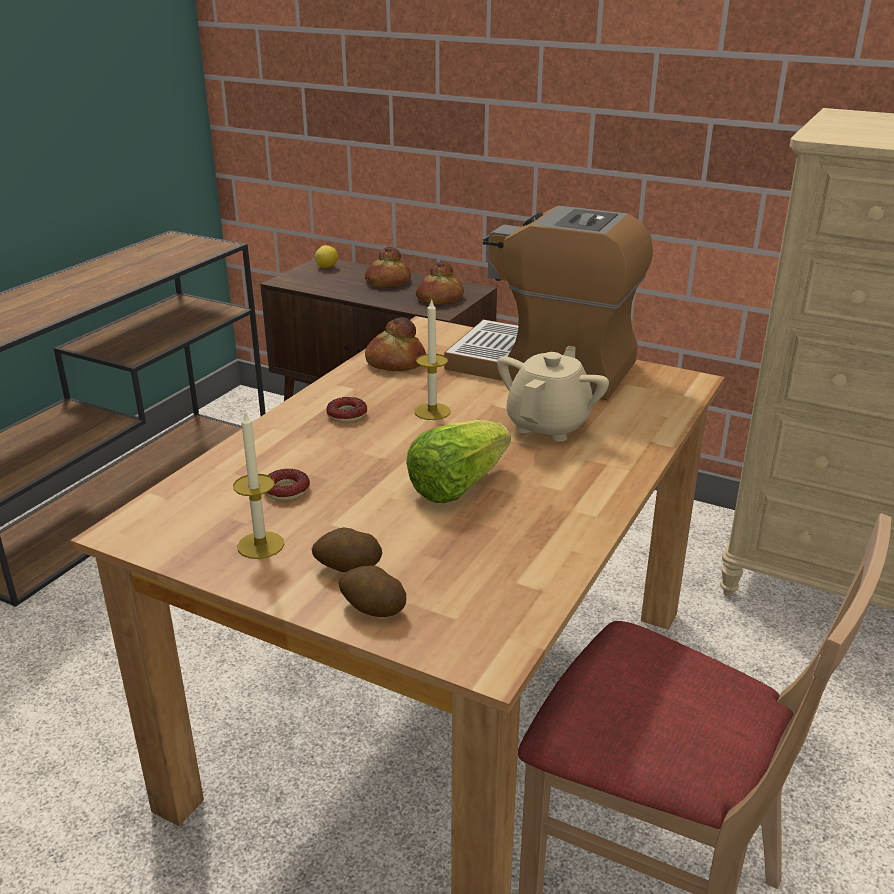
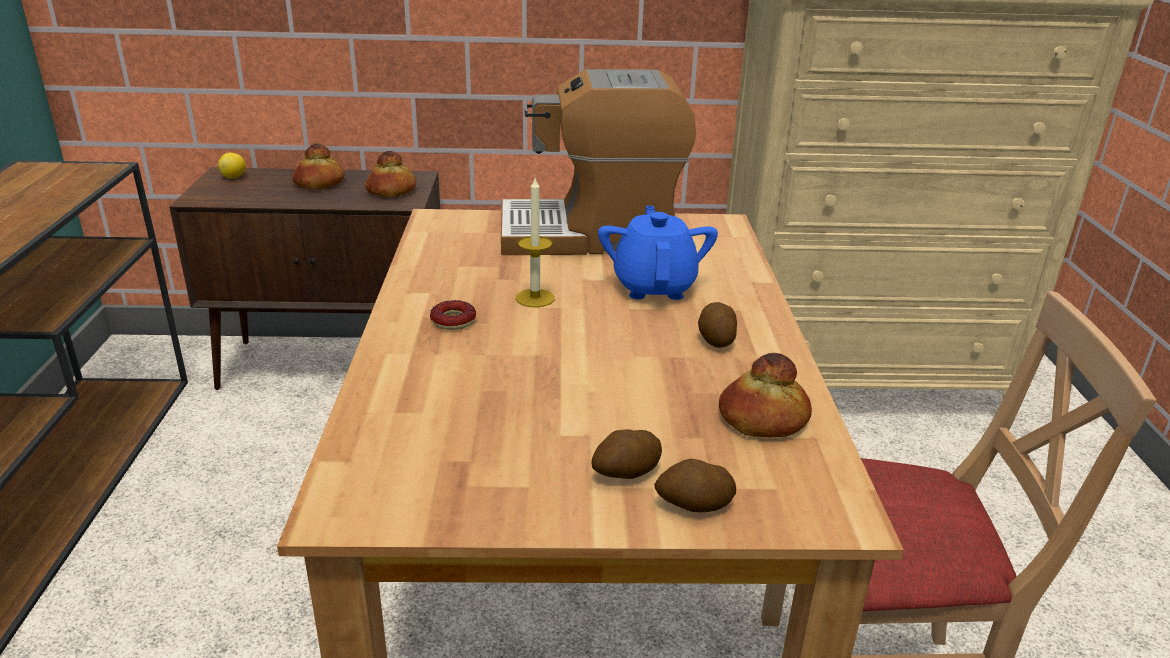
camera: 30 degrees left, 0 degrees up
(260, 545) = (512, 479): candle -> none
(286, 490) = (476, 414): donut -> none
(394, 363) = (444, 258): bread -> bread (763, 419)
(457, 485) = (637, 363): lettuce -> none
(549, 425) = (654, 286): beige teapot -> blue teapot
(551, 484) = (716, 339): none -> potato

